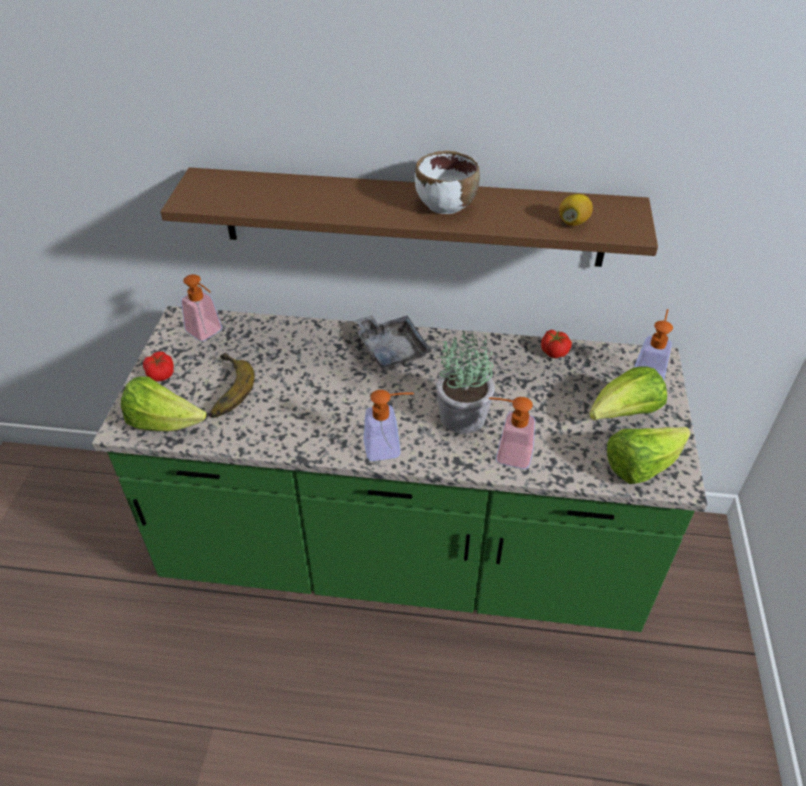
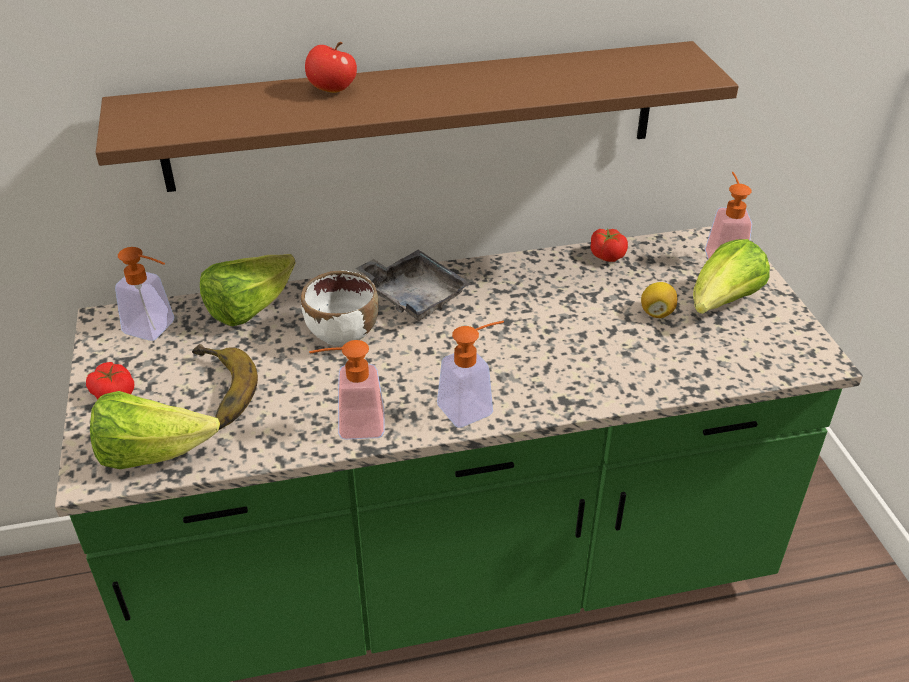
camera: 20 degrees left, 5 degrees down
(342, 191) = (332, 90): none -> apple
(445, 205) = (471, 84): white bowl -> white bowl (342, 333)
(462, 415) = (542, 348): potted plant -> none
(506, 454) = (617, 378): soap dispenser -> soap dispenser (351, 425)
(573, 222) = (631, 77): lemon -> lemon (656, 312)
(640, 466) = (772, 353): lettuce -> lettuce (249, 309)

